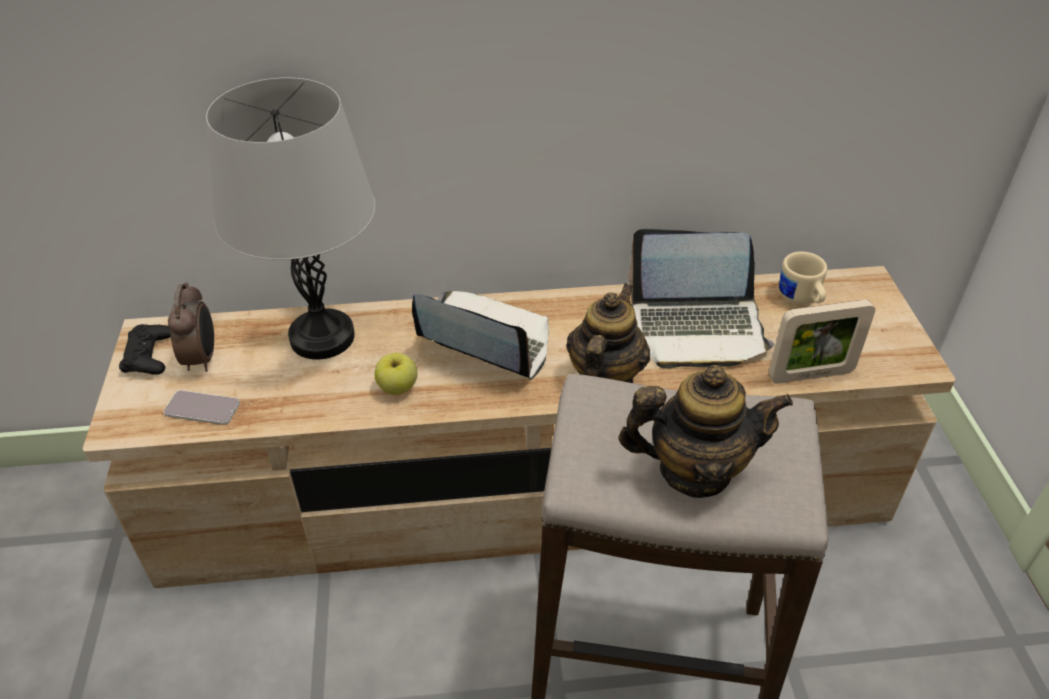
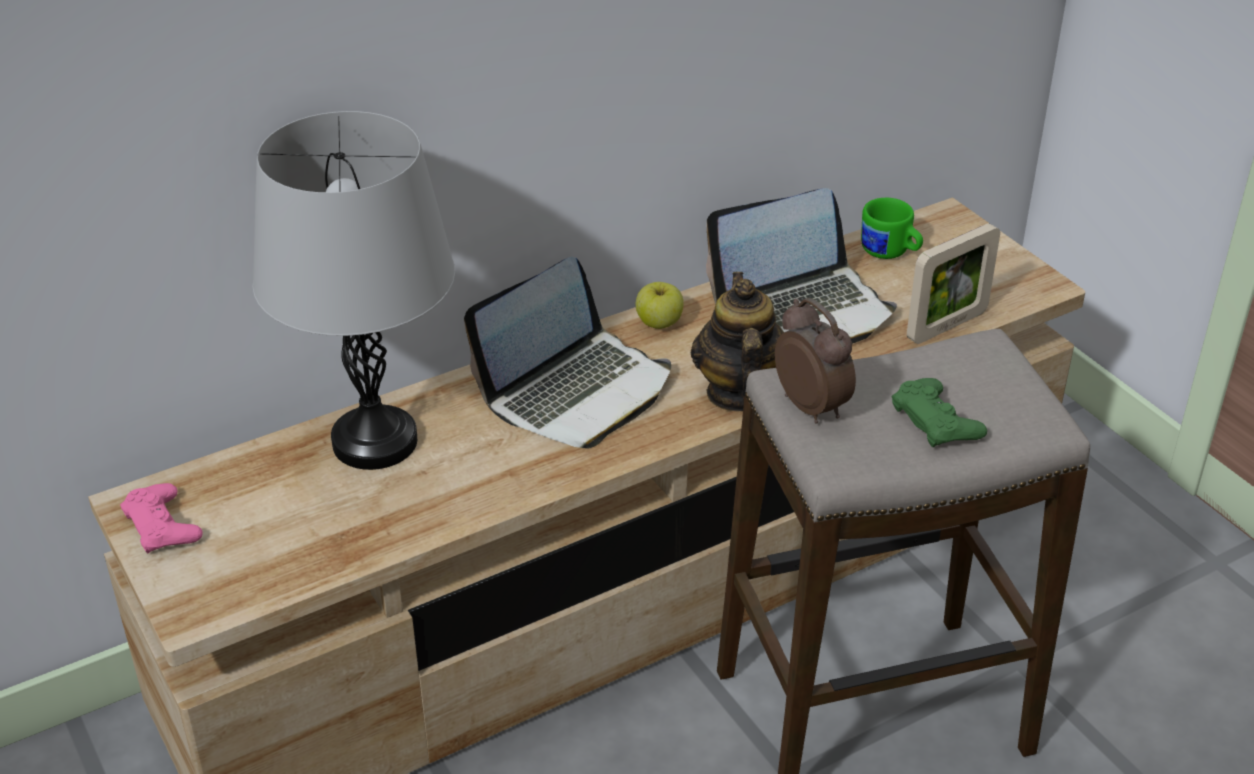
camera: 25 degrees left, 5 degrees down
(149, 355) = (162, 525): black game controller -> pink game controller
(202, 358) = (238, 508): alarm clock -> alarm clock (812, 406)
(202, 408) = (287, 560): phone -> none
(398, 387) = (511, 467): apple -> apple (659, 323)
(485, 341) = (577, 391): laptop -> laptop turned 135 degrees clockwise
(694, 470) = (936, 420): teapot -> green game controller
(800, 299) = (890, 253): beige mug -> green mug

